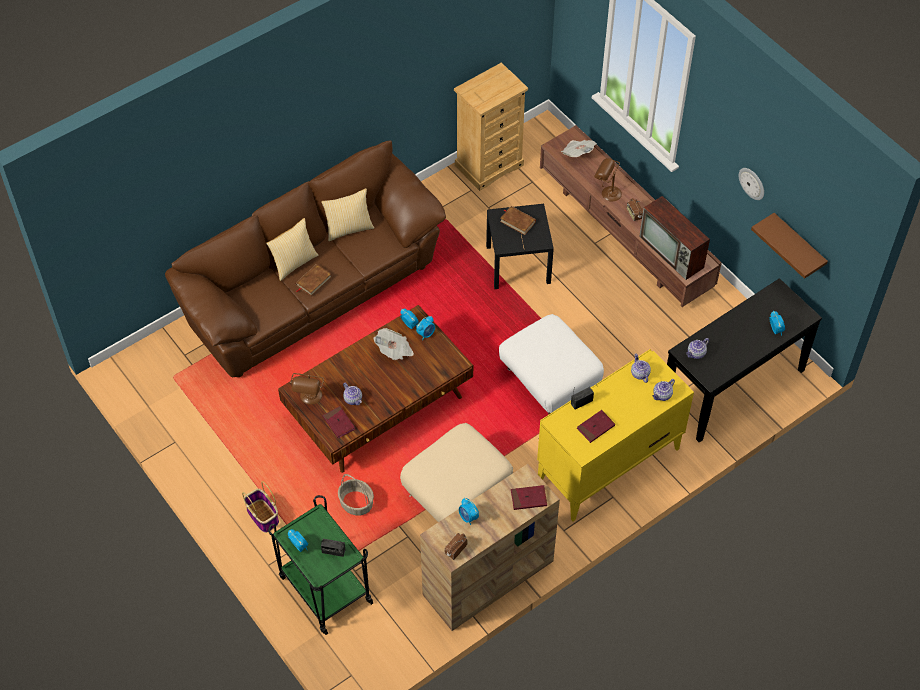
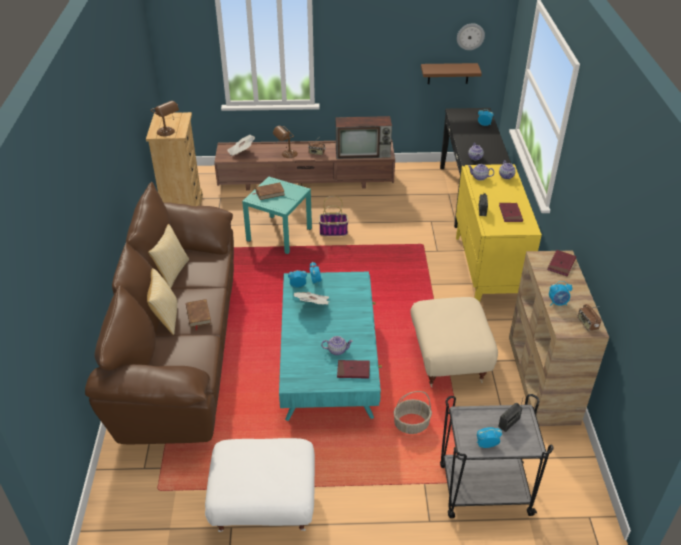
camera: 55 degrees left, 15 degrees down
(263, 516) = (373, 498): basket -> basket (333, 231)
(310, 399) = (311, 377): brown table lamp -> brown table lamp (168, 133)
(325, 588) = (483, 490): green cart -> grey cart
(379, 406) = (329, 363): brown coffee table -> turquoise coffee table
(519, 264) = (280, 234): black side table -> turquoise side table
(548, 381) = (392, 266): white ottoman -> white ottoman (263, 506)
(752, 183) = (395, 55): wall clock -> wall clock (470, 36)

